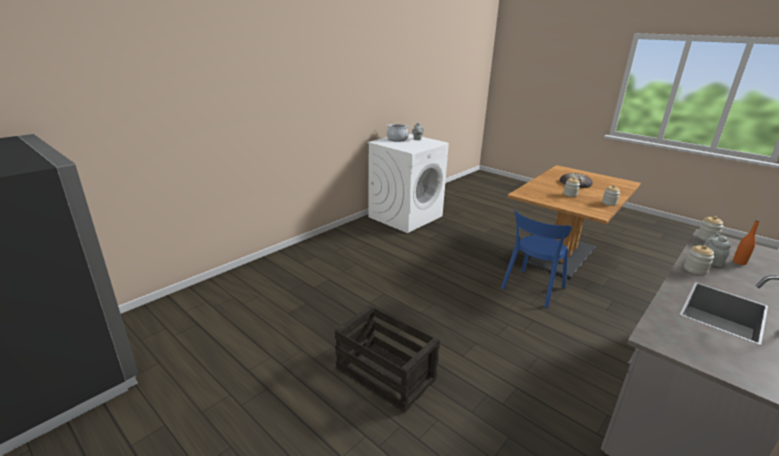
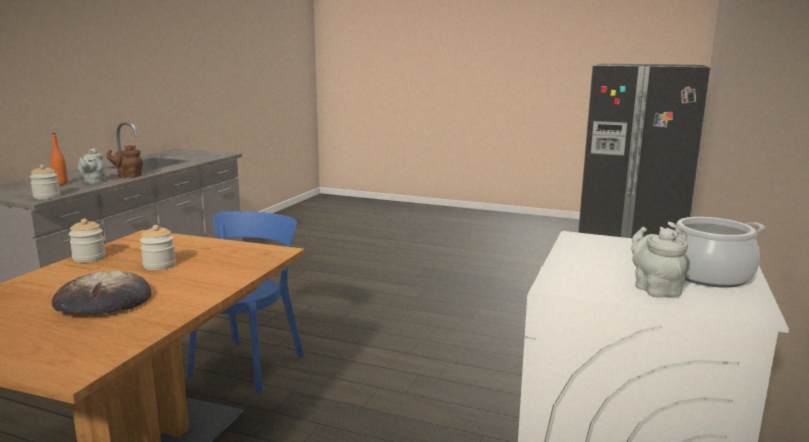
camera: 160 degrees right, 10 degrees down
(384, 374) = (412, 268): crate -> none
(695, 270) = (128, 176): jar -> brown teapot

